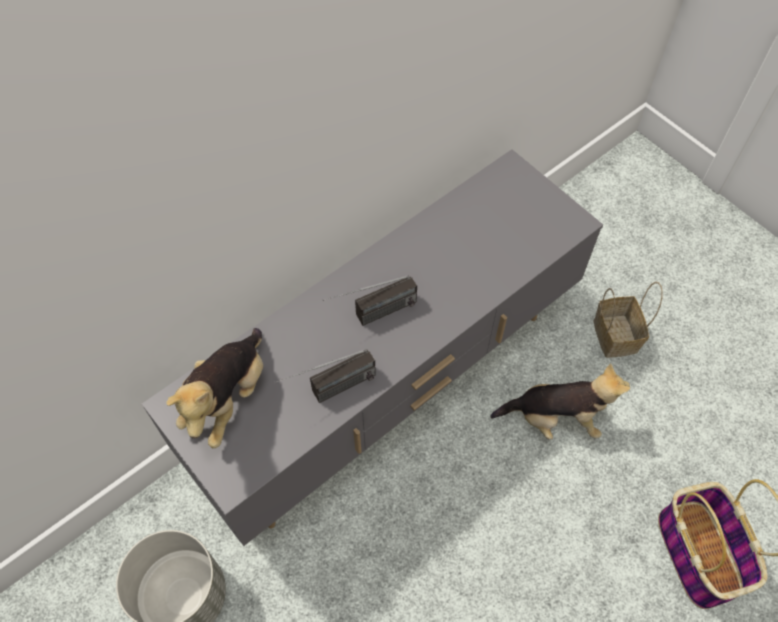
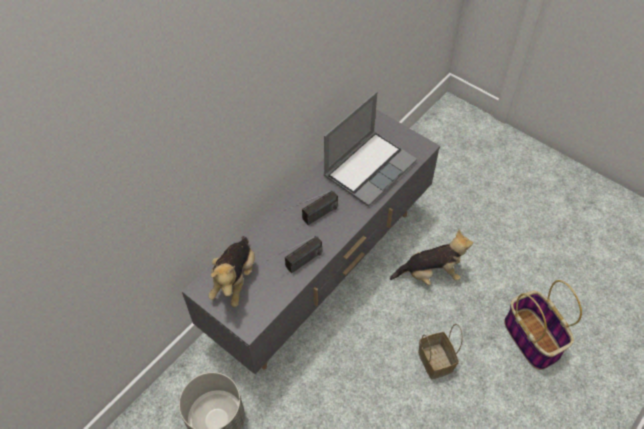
camera: 10 degrees left, 5 degrees down
(481, 245) = (369, 168): none -> laptop
(613, 335) = (456, 218): basket -> basket (434, 360)

